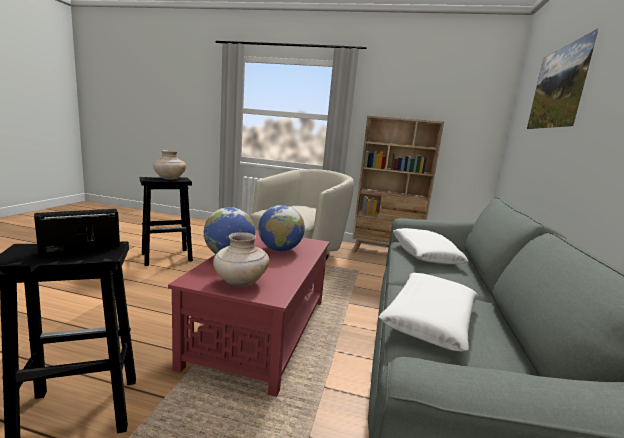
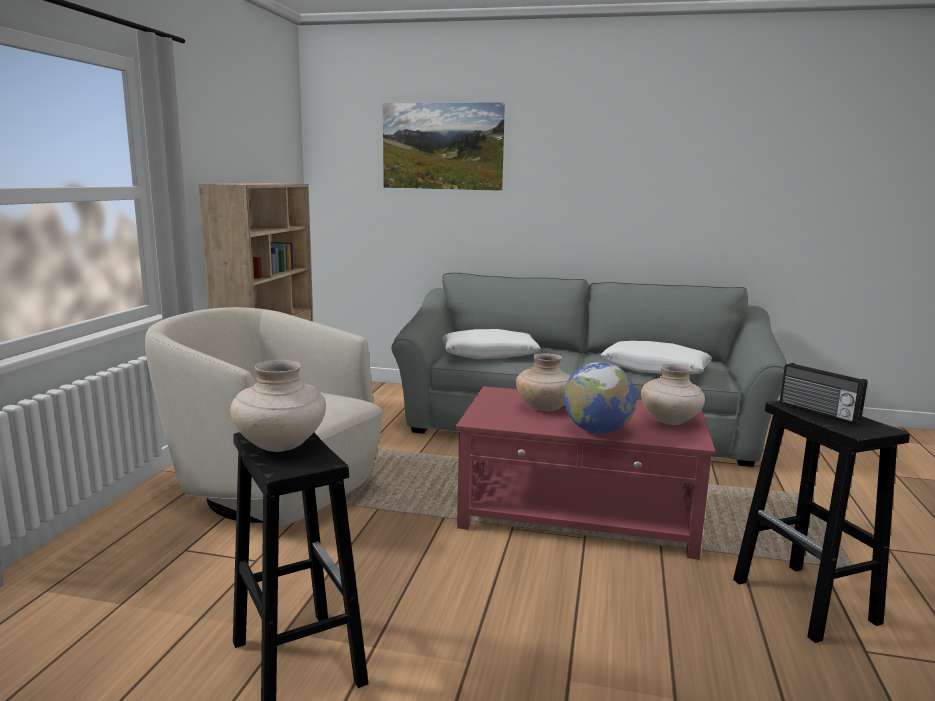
camera: 90 degrees left, 0 degrees up
(280, 250) = (545, 408): globe -> beige vase

